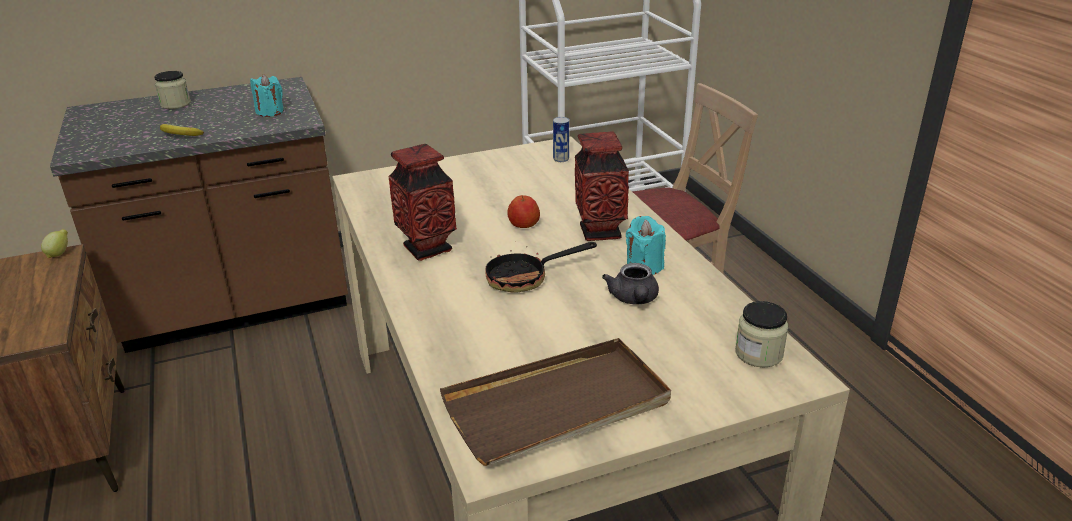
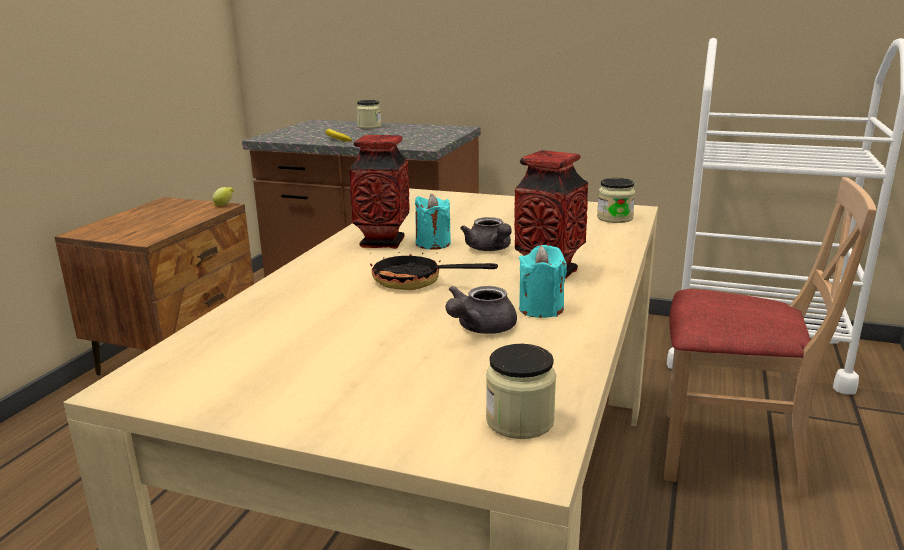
camera: 40 degrees right, 10 degrees down
(270, 112) = (416, 139): turquoise candle -> turquoise candle (433, 244)
(523, 224) = (490, 249): apple -> grey teapot
(558, 406) = (255, 373): brown tray -> none
(561, 159) = (614, 218): can -> jar

